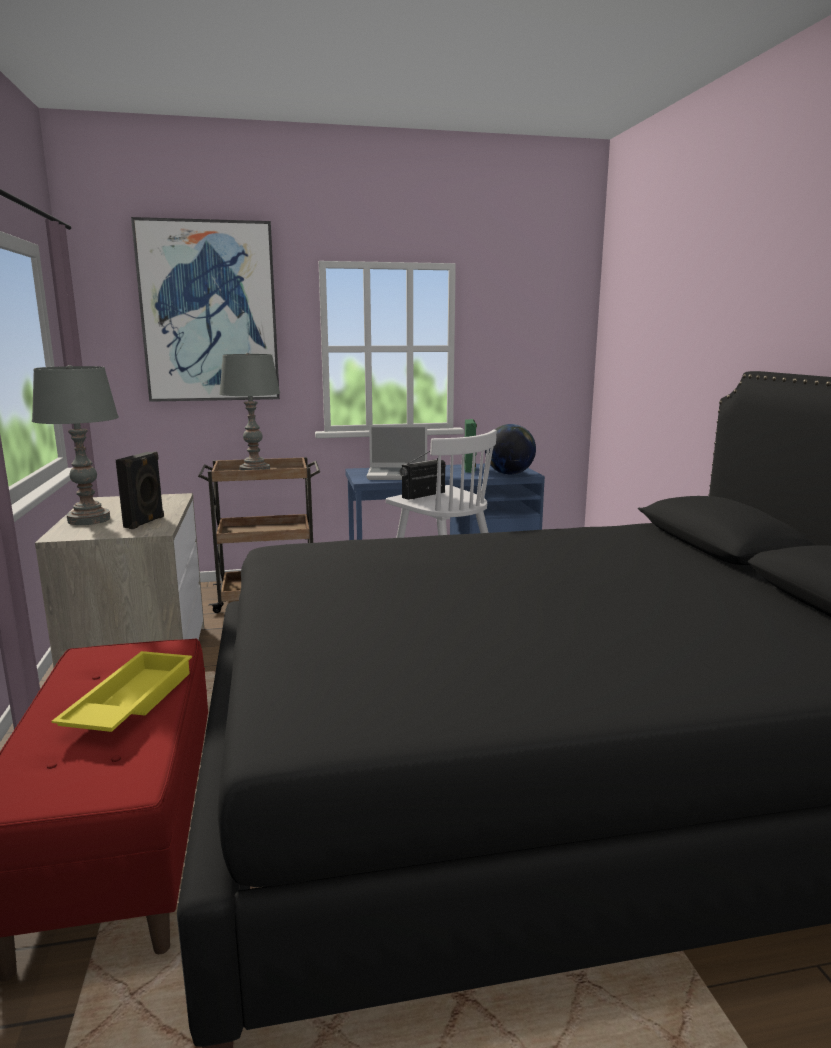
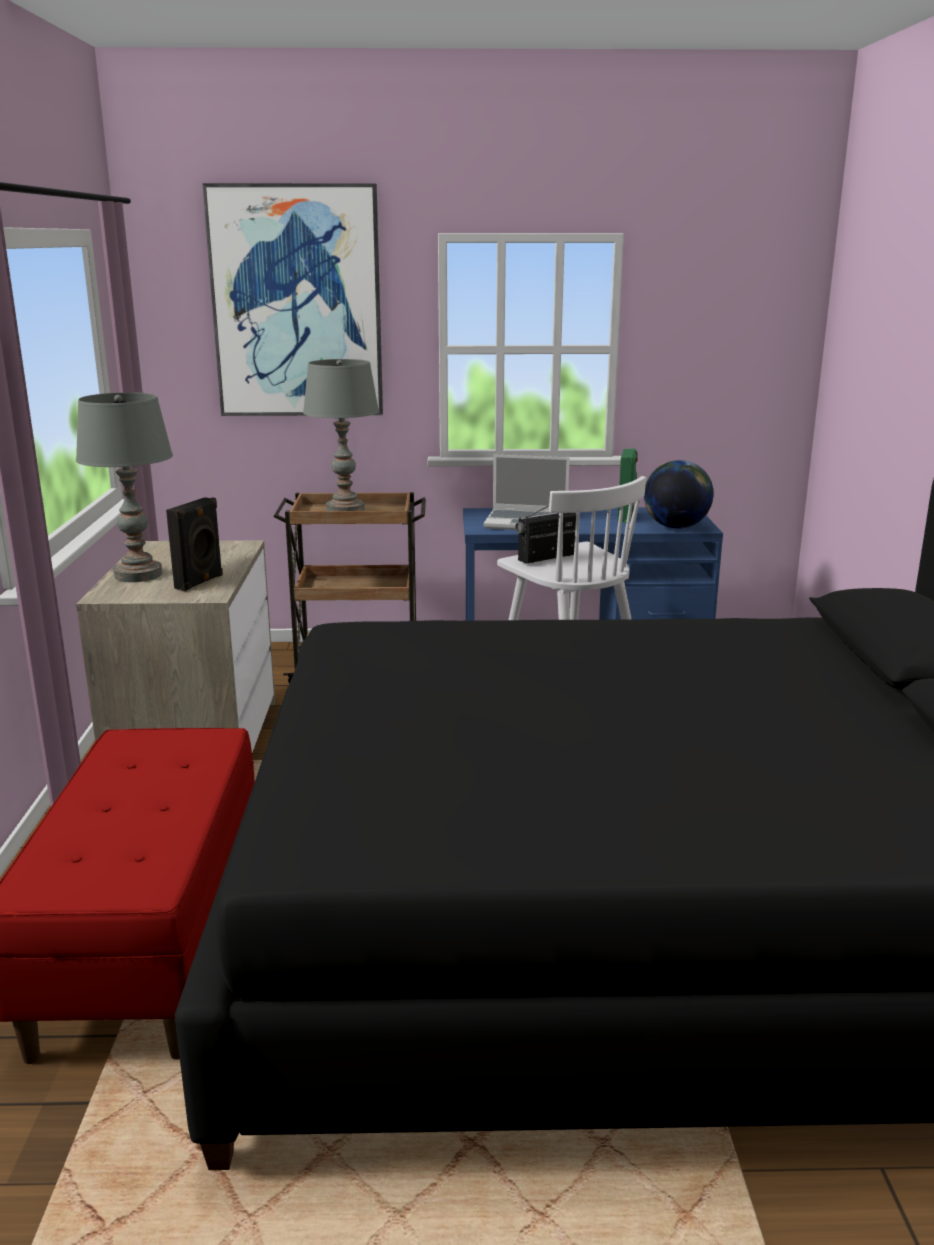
camera: 10 degrees right, 5 degrees up
(129, 702) = (160, 798): yellow tray -> none

